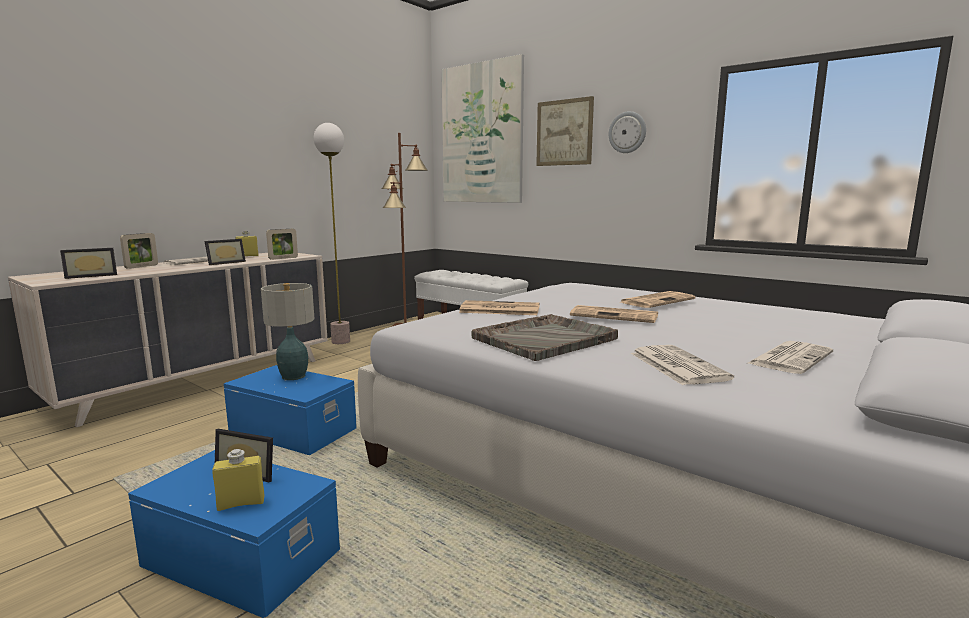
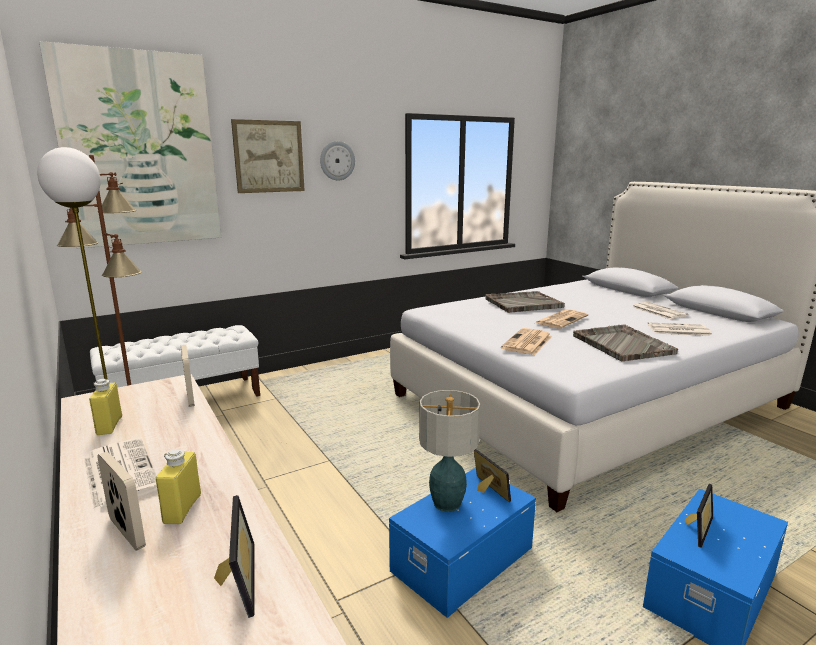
camera: 70 degrees left, 5 degrees up
(225, 263) = (187, 442): picture frame -> picture frame (486, 490)
(241, 503) = (748, 530): yellow bottle -> yellow bottle (182, 509)
(657, 301) = (522, 303): newspaper -> grey tray

